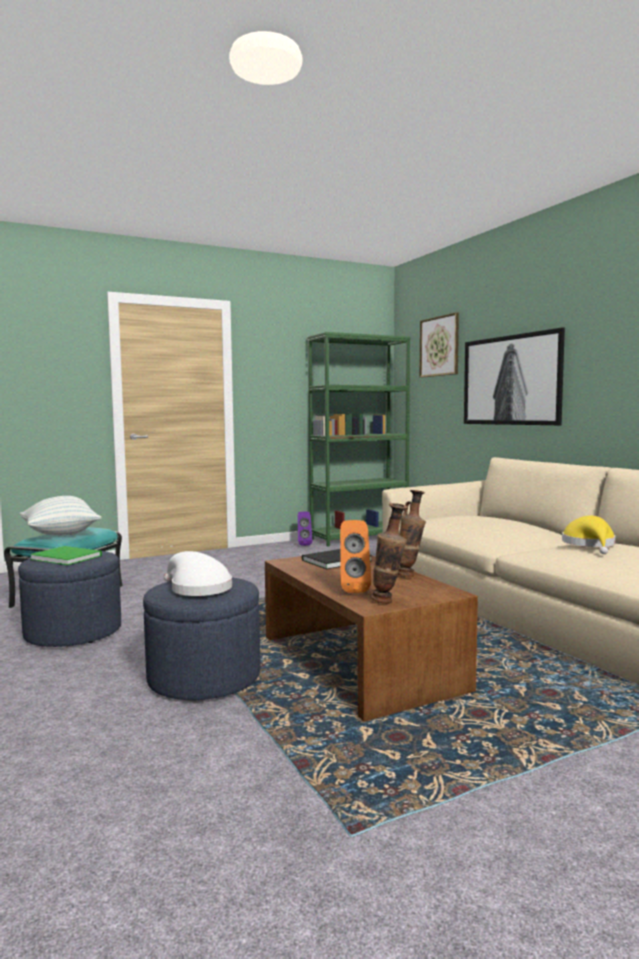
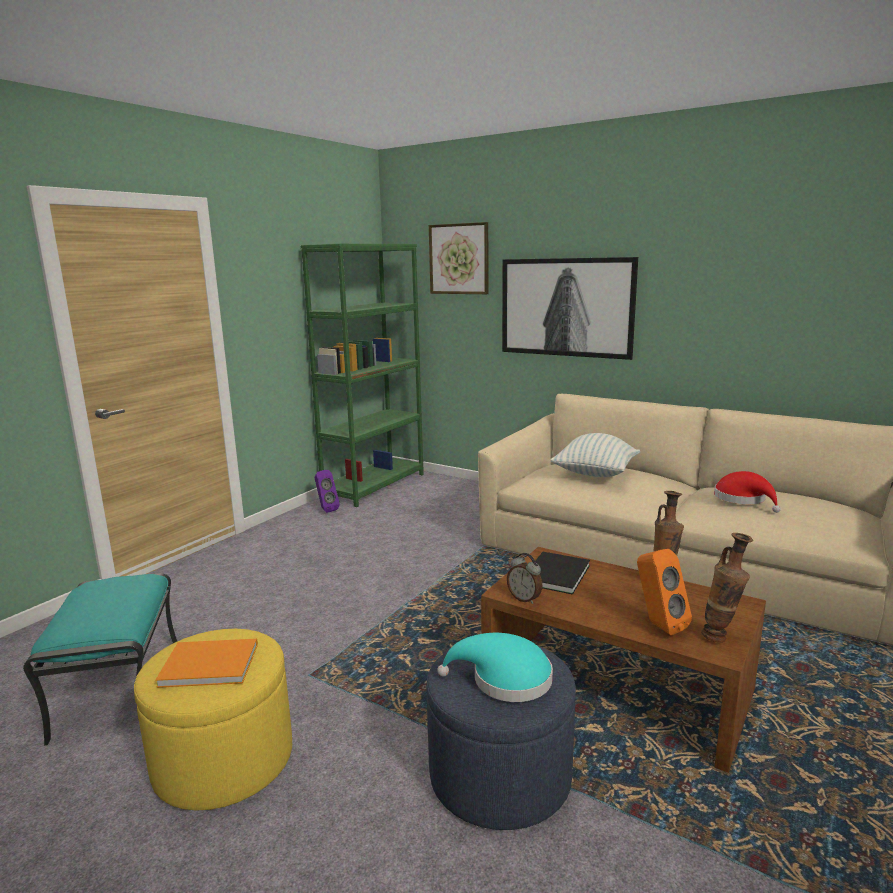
camera: 30 degrees left, 10 degrees up
(60, 534) = (103, 609): pillow -> pillow (595, 475)
(66, 557) = (207, 664): green book -> orange book
(73, 632) = (224, 760): blue ottoman -> yellow ottoman
(198, 589) = (505, 679): white hat -> turquoise hat
(288, 565) = (524, 599): none -> alarm clock
(590, 545) = (743, 499): yellow hat -> red hat

